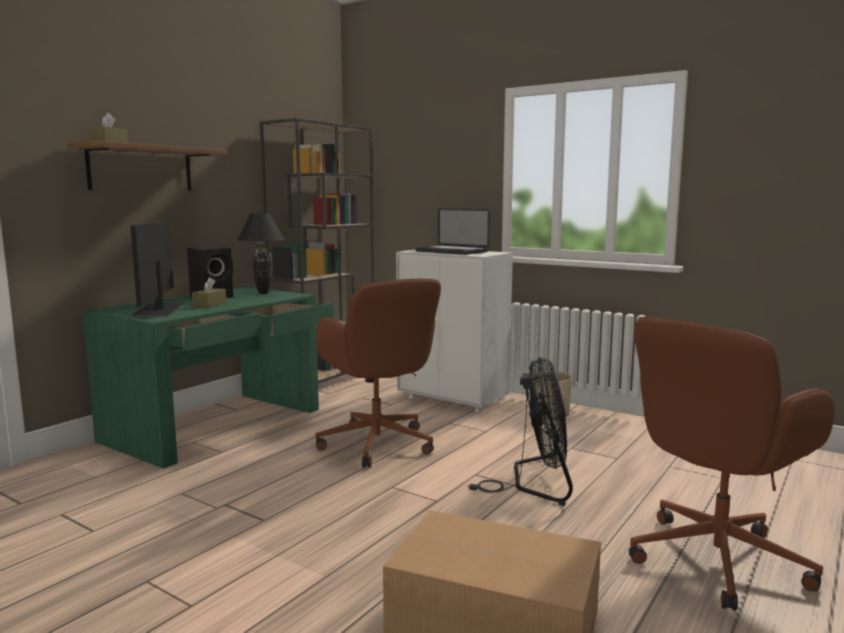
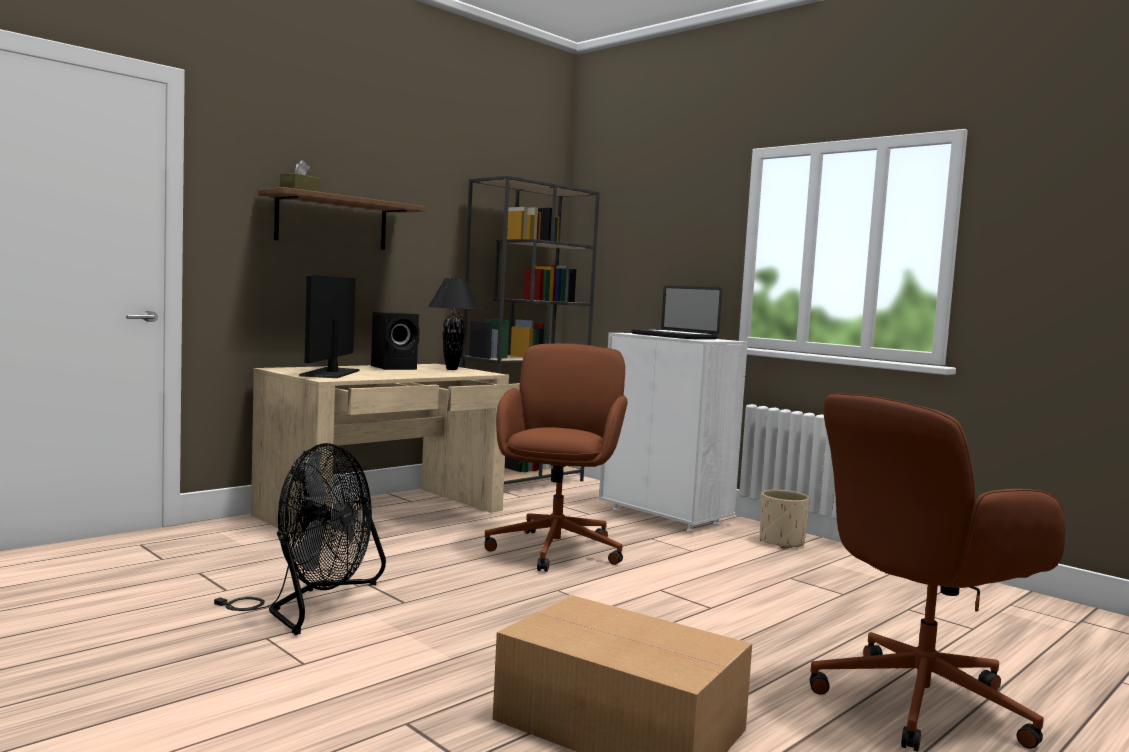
camera: 10 degrees right, 5 degrees down
(209, 304) = (387, 373): brown tissue box -> none
(223, 426) = (391, 515): green desk -> beige desk
(377, 445) = (556, 550): brown office chair -> brown office chair turned 150 degrees counterclockwise
(533, 480) = (727, 603): black fan -> black fan (308, 604)

